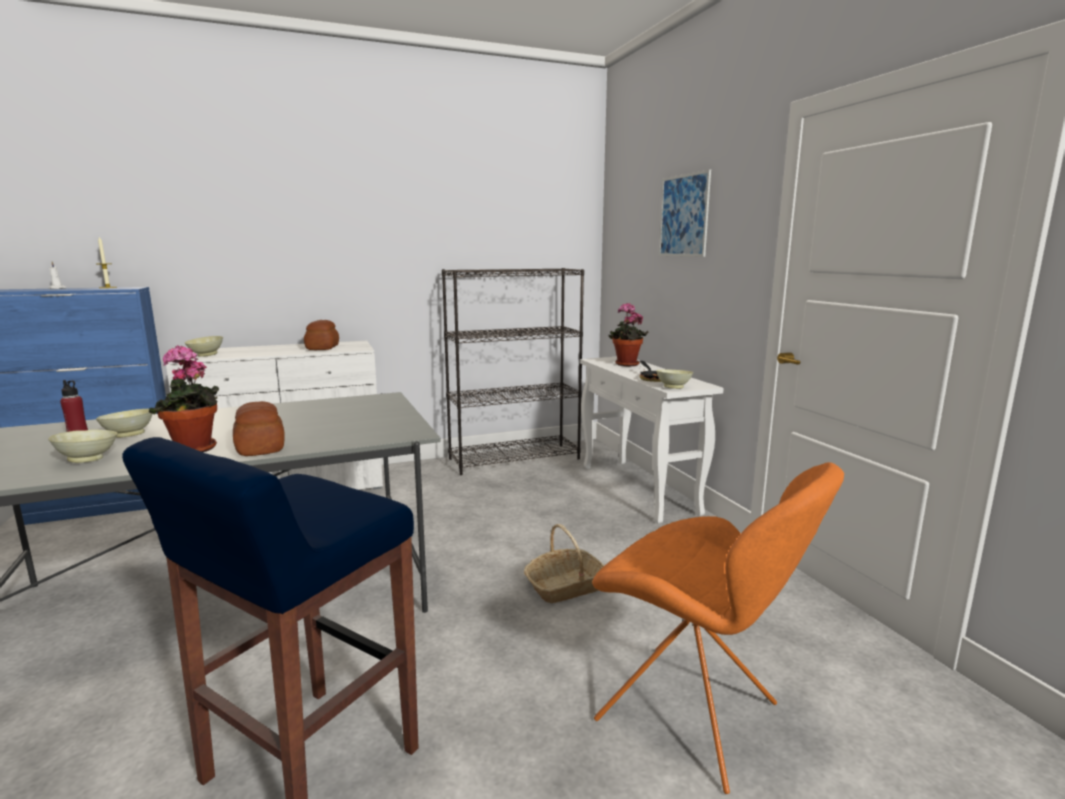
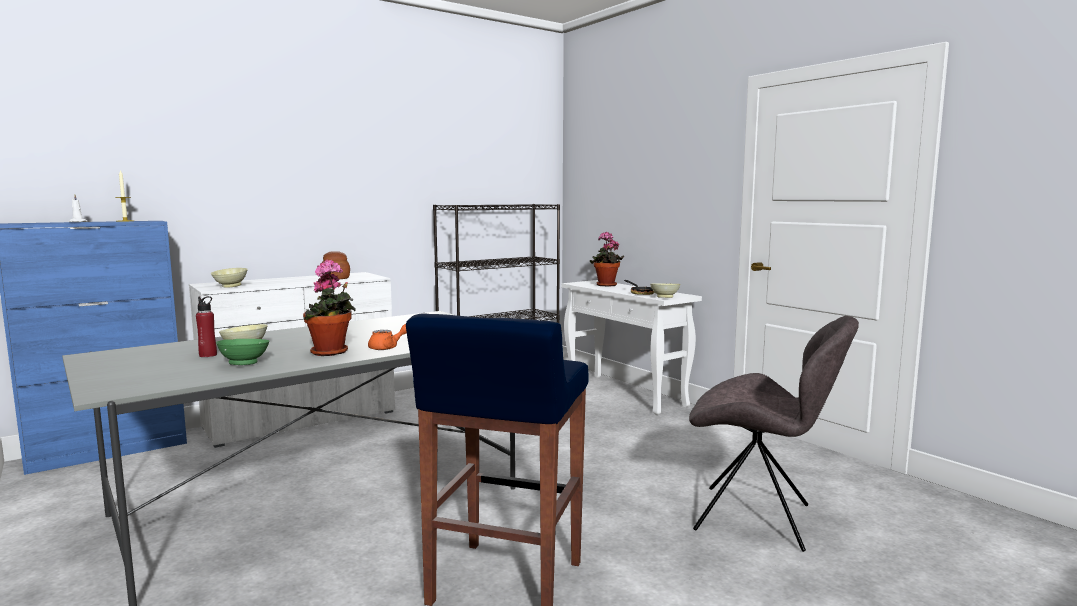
camera: 15 degrees left, 5 degrees down
(89, 459) = (245, 363): beige bowl -> green bowl
(261, 447) = (388, 348): bread -> orange teapot
(565, 586) = (614, 461): basket -> none
(683, 216) = (653, 158): picture -> none
(693, 716) = (758, 519): orange chair -> grey chair

